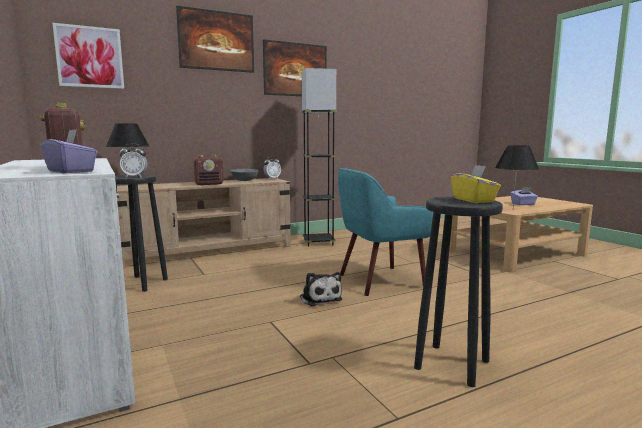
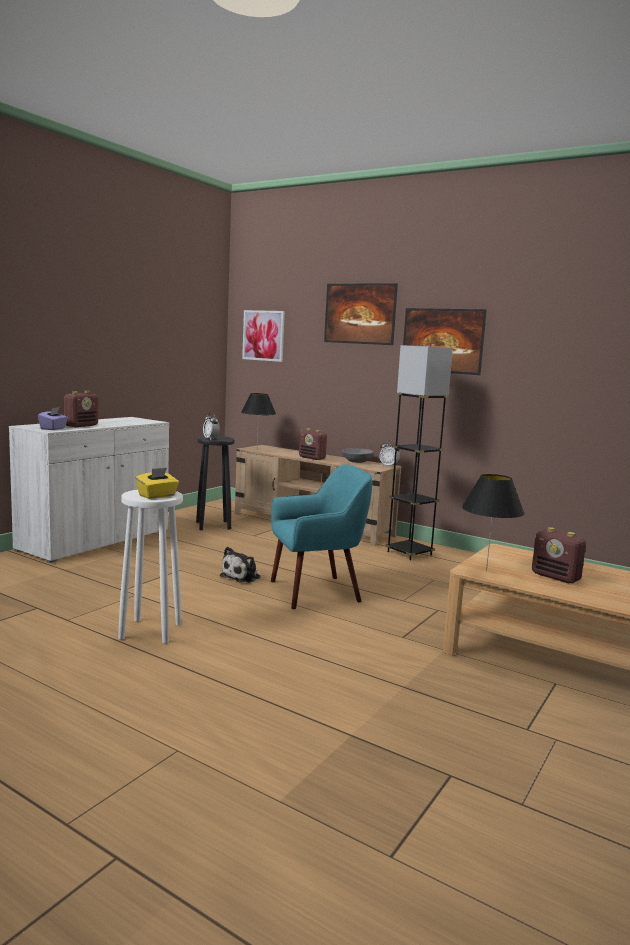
camera: 60 degrees right, 0 degrees up
(379, 280) = (316, 591): turquoise armchair -> turquoise armchair turned 120 degrees clockwise
(452, 364) = (151, 631): black stool -> white stool
(523, 204) = (556, 577): purple tissue box -> radio

